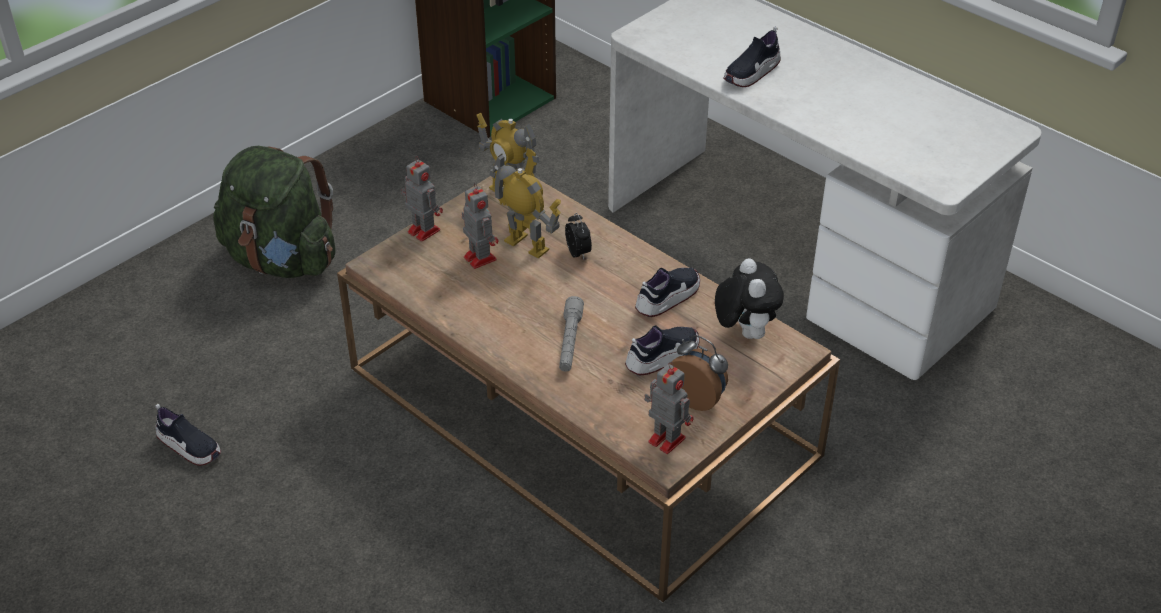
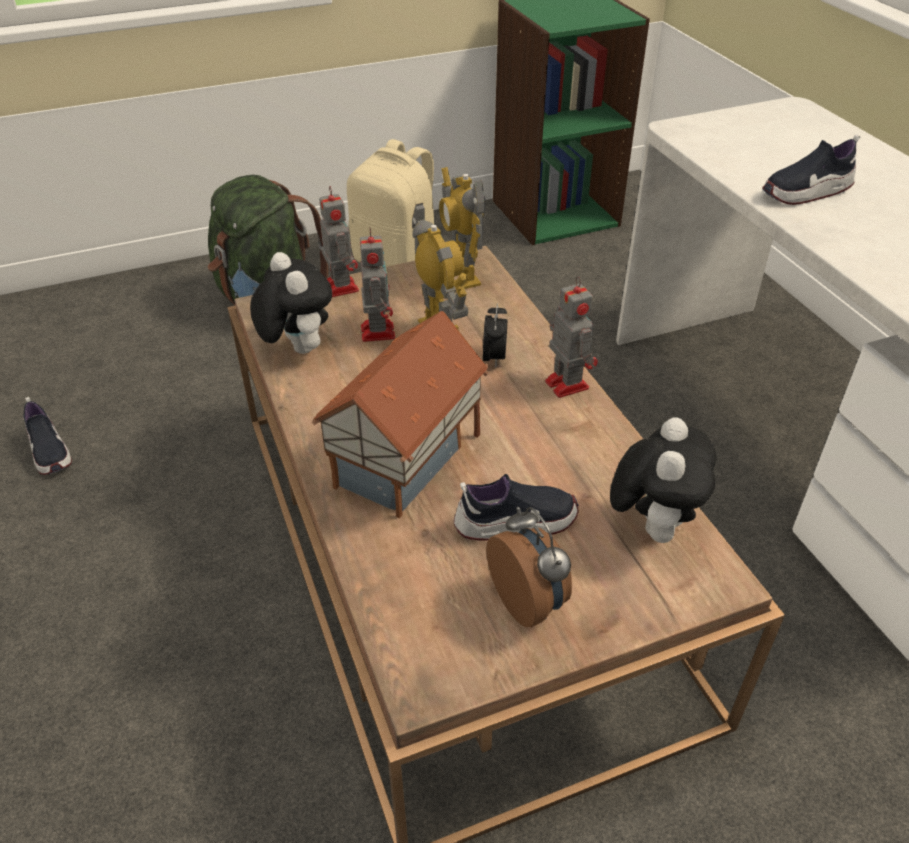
camera: 25 degrees right, 0 degrees up
(377, 189) = (398, 263): none -> beige backpack
(428, 288) = (296, 348): none -> plush toy
(570, 341) = (410, 461): grey flashlight -> toy house
(665, 439) = (443, 648): toy robot -> toy robot (565, 383)
(667, 298) = (571, 445): shoe -> none

